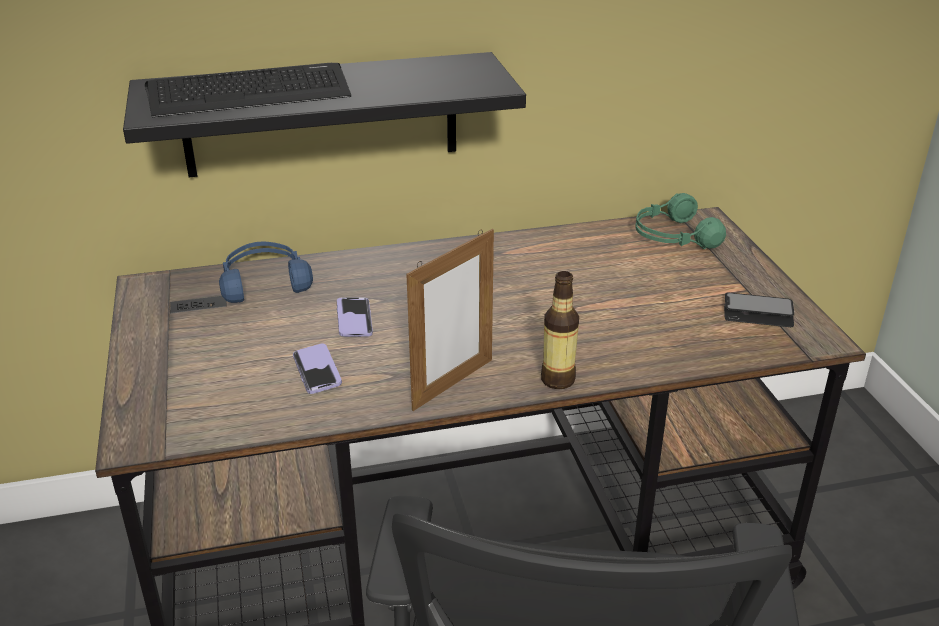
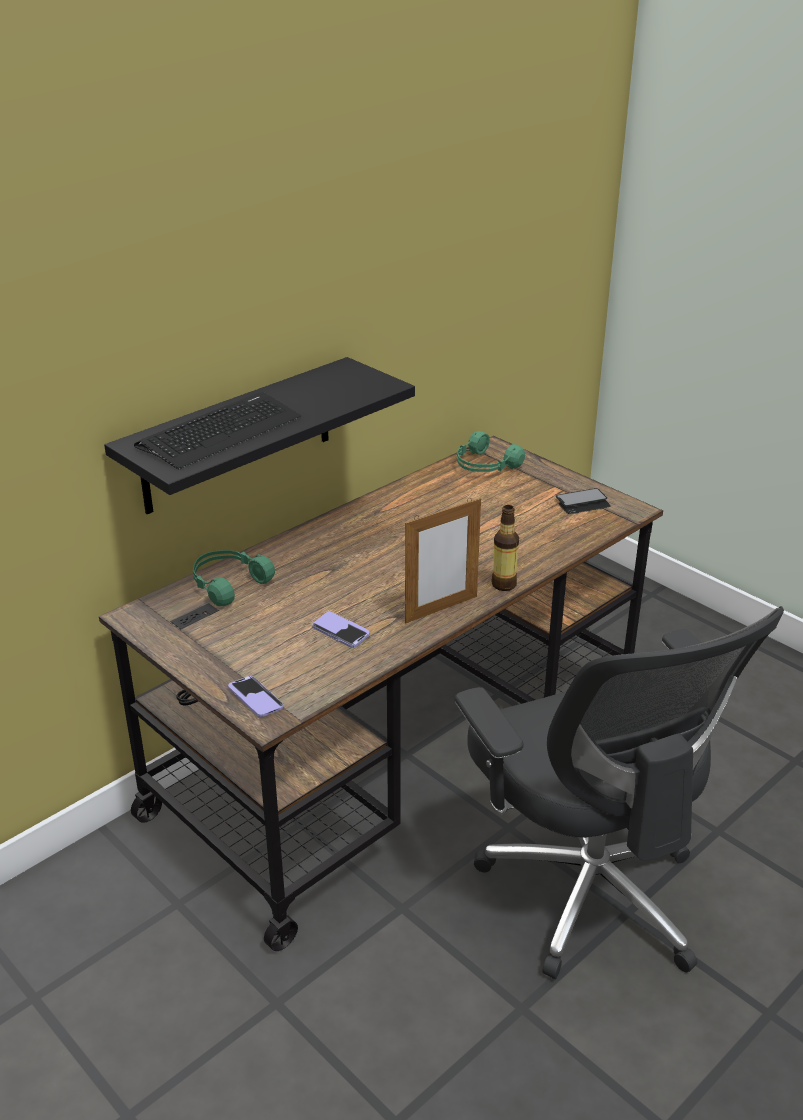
camera: 30 degrees left, 0 degrees up
(264, 282) = (228, 584): blue headphones -> green headphones
(354, 319) = (327, 589): phone -> phone (255, 698)
(453, 384) = (441, 609): picture frame -> picture frame turned 45 degrees clockwise

